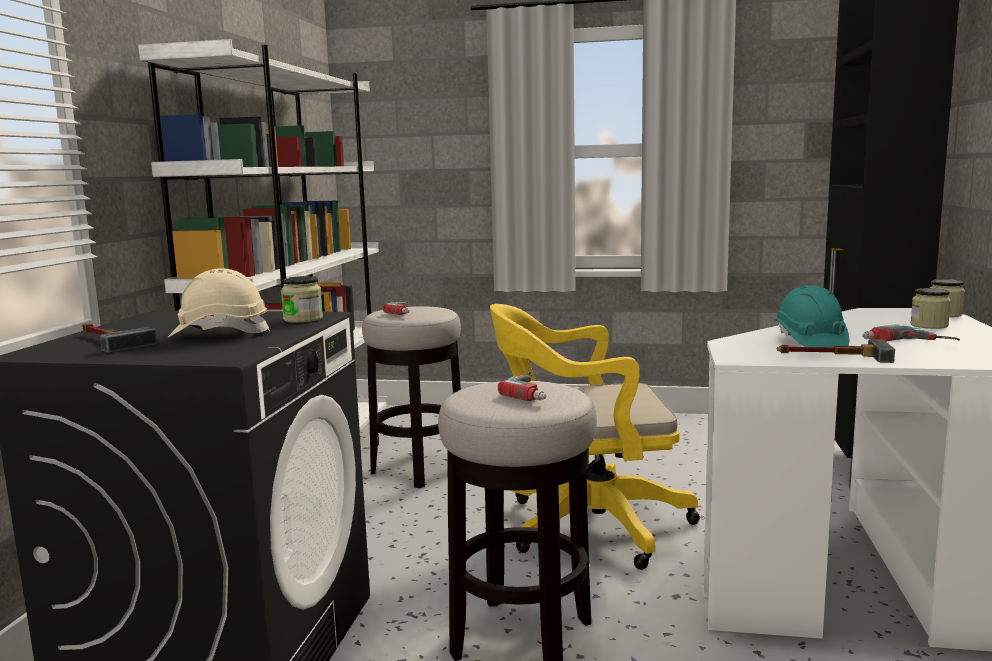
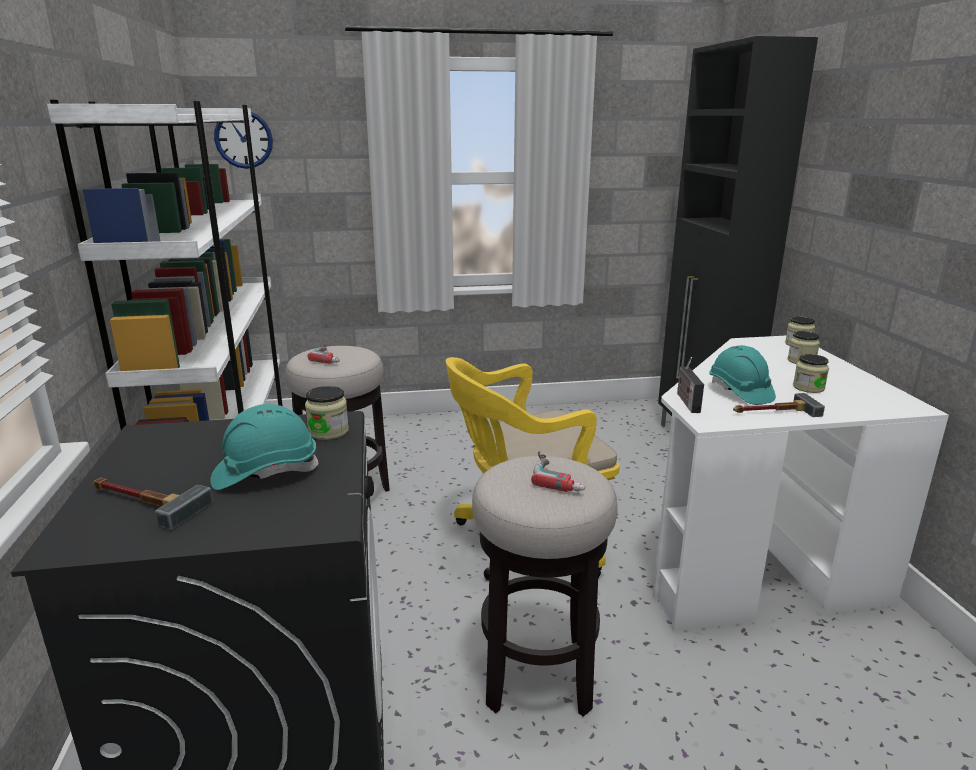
camera: 20 degrees left, 10 degrees up
(219, 334) = (265, 472): beige hard hat -> turquoise hard hat
(377, 118) = (243, 139): none -> wall clock
(732, 345) = (686, 402): none -> radio
(907, 343) = (808, 387): power drill -> jar

